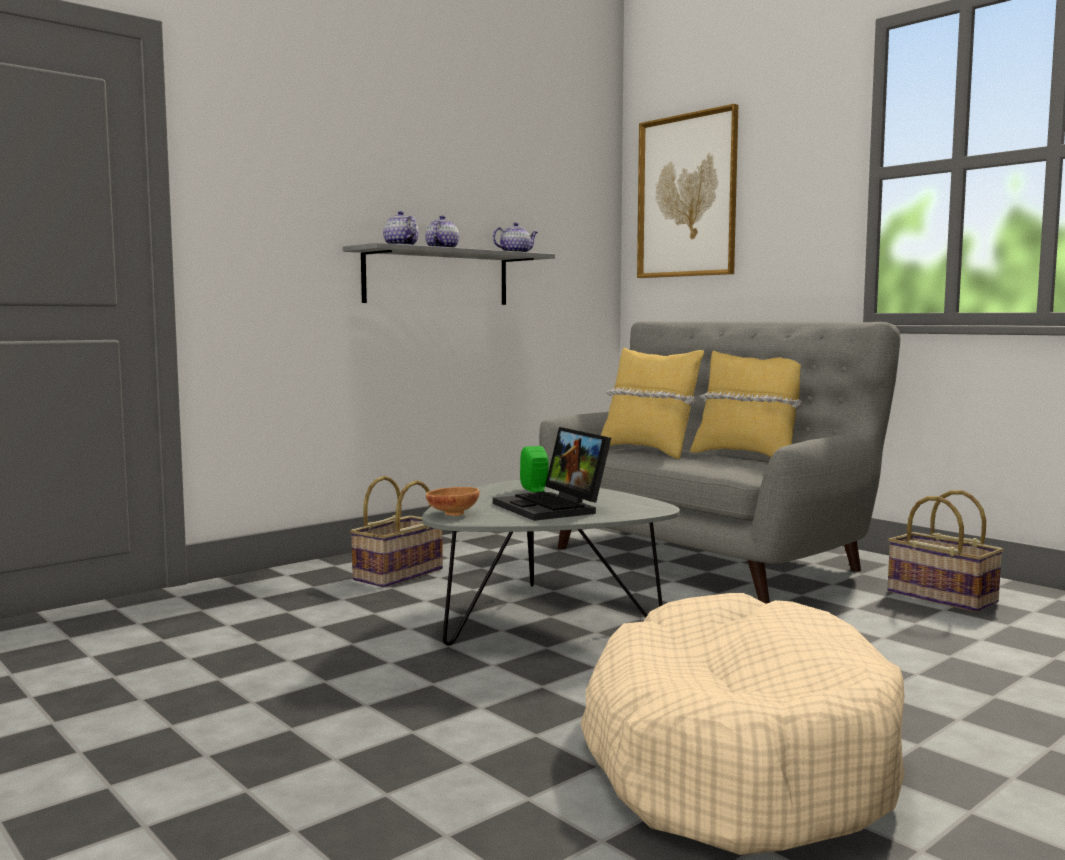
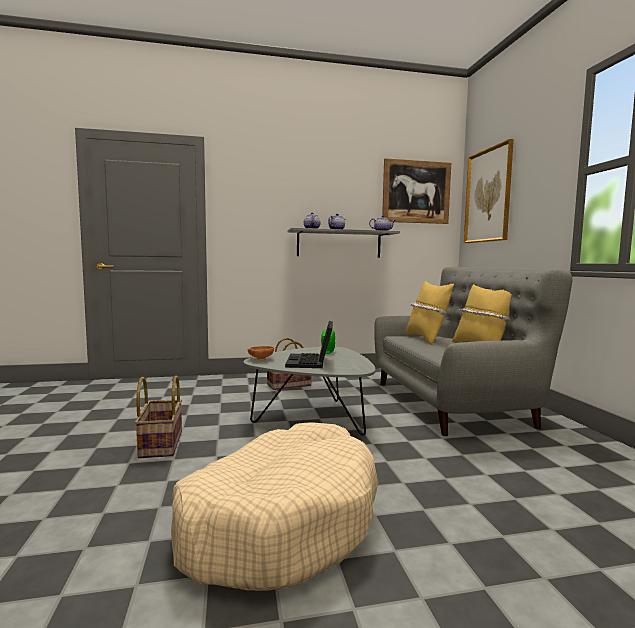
camera: 30 degrees right, 0 degrees up
(557, 180) = (416, 192): none -> picture
(940, 597) = (572, 457): basket -> basket (160, 444)

